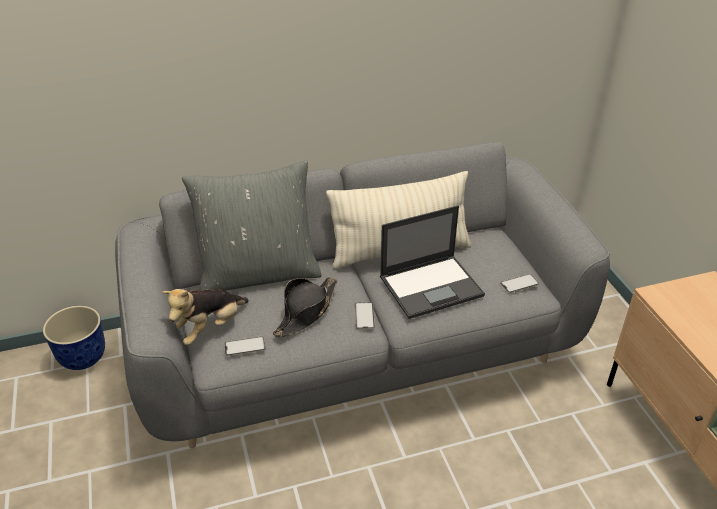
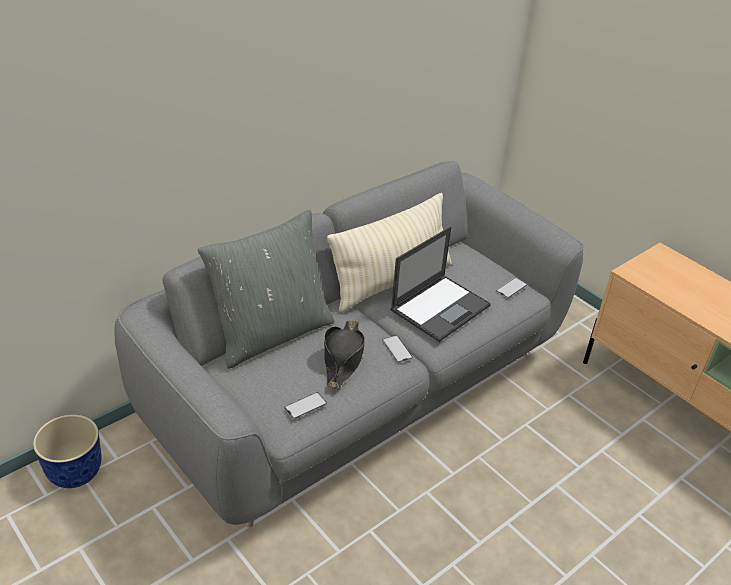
camera: 25 degrees left, 0 degrees up
(210, 328) = (259, 397): plush toy -> none

